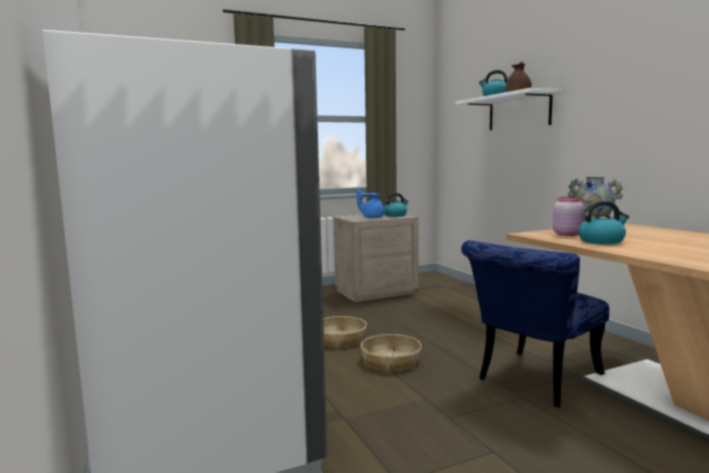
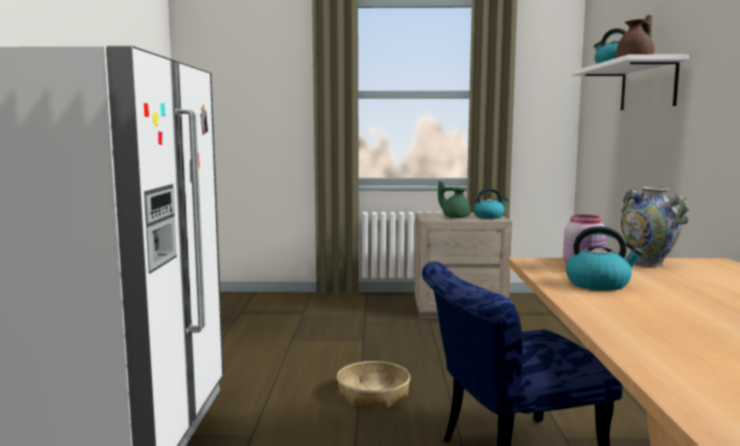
camera: 25 degrees right, 0 degrees up
(340, 338) = (351, 357): basket -> none
(372, 217) = (455, 217): blue teapot -> green teapot

